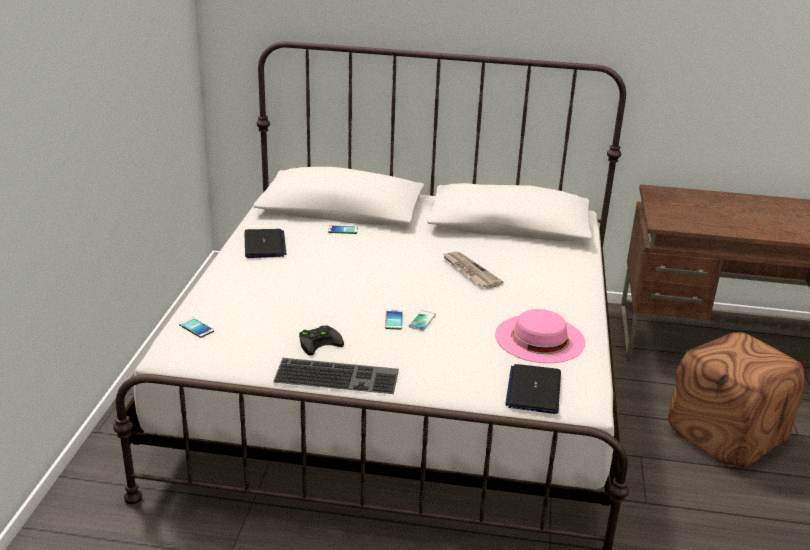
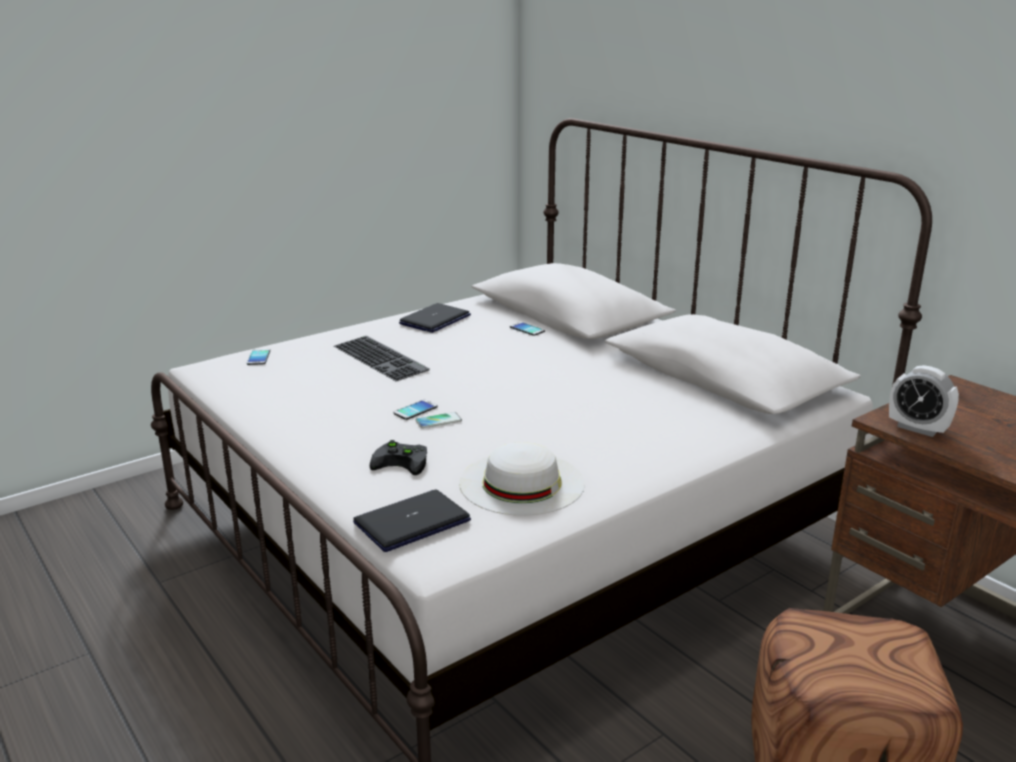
camera: 45 degrees right, 5 degrees down
(320, 342) = (320, 401): black game controller -> black game controller (403, 461)
(338, 375) = (278, 430): keyboard -> keyboard (382, 358)
(470, 271) = (578, 400): newspaper -> none
(540, 338) = (522, 482): pink hat -> white hat
(679, 223) = (917, 428): none -> alarm clock

